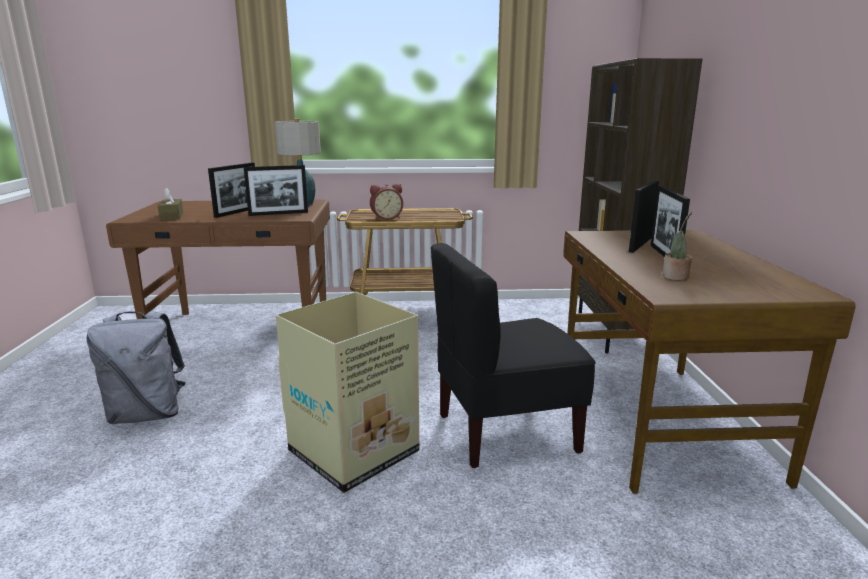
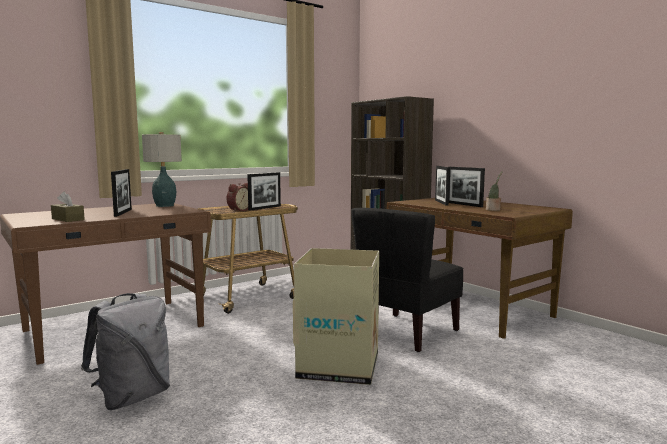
camera: 35 degrees left, 10 degrees down
(278, 213) = (165, 210): picture frame -> picture frame (265, 208)

